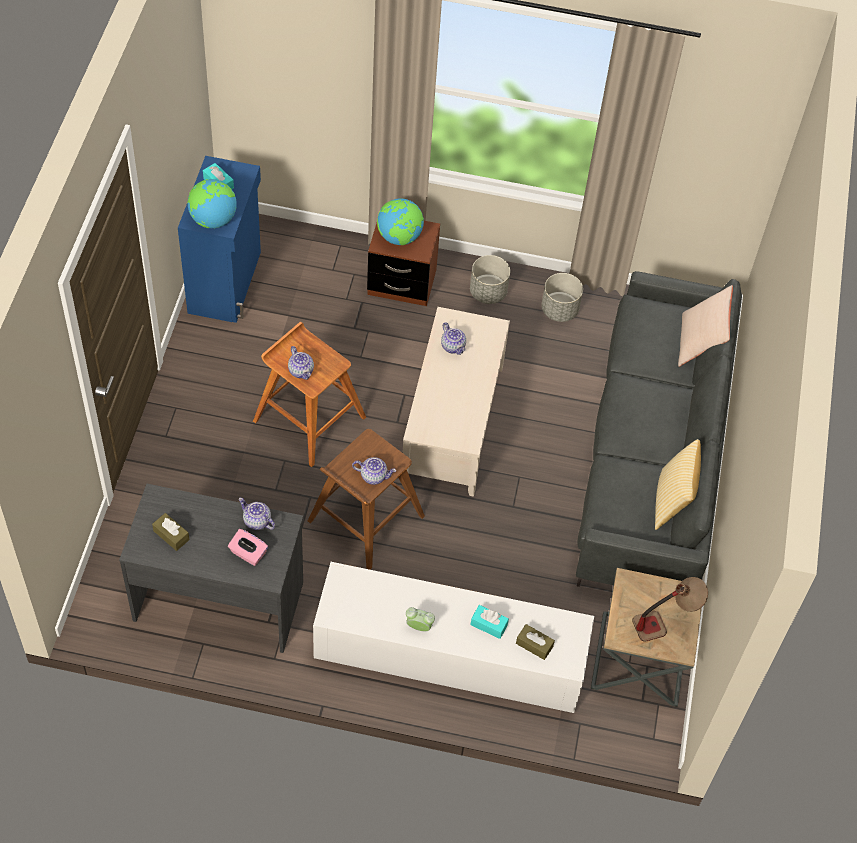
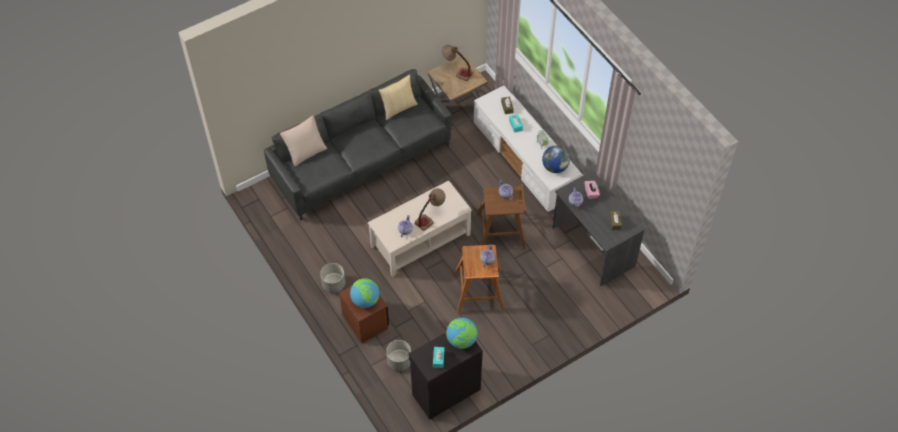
camera: 130 degrees left, 0 degrees up
(226, 282) = (445, 391): blue cabinet -> black cabinet
(361, 603) = (555, 167): none -> globe
(442, 386) = (430, 217): none -> table lamp
(559, 310) = (314, 250): grey planter -> grey planter (399, 361)

